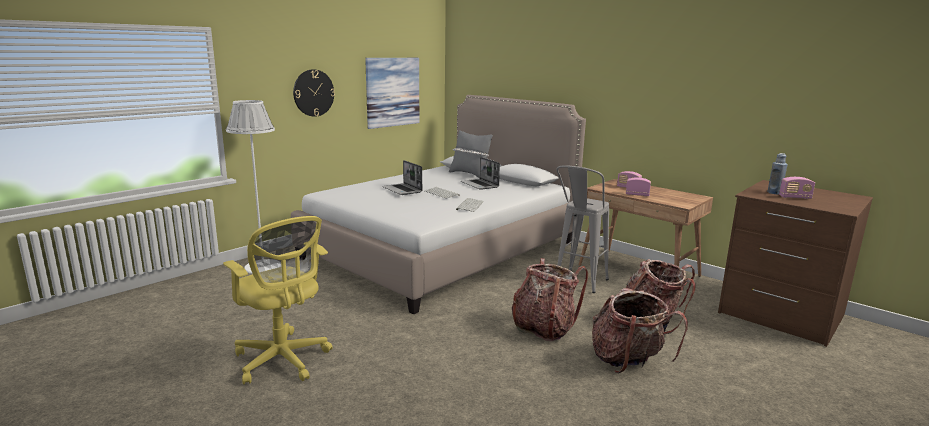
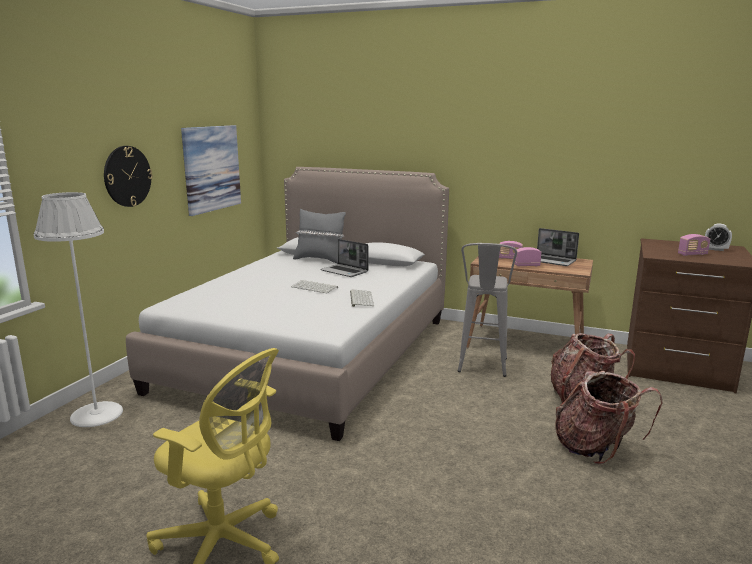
camera: 20 degrees left, 0 degrees up
(403, 190) = (266, 289): laptop -> laptop (552, 261)
(544, 328) = (489, 427): backpack -> none
(774, 193) = (670, 251): blue bottle -> none
(831, 196) = (715, 249): none -> alarm clock

